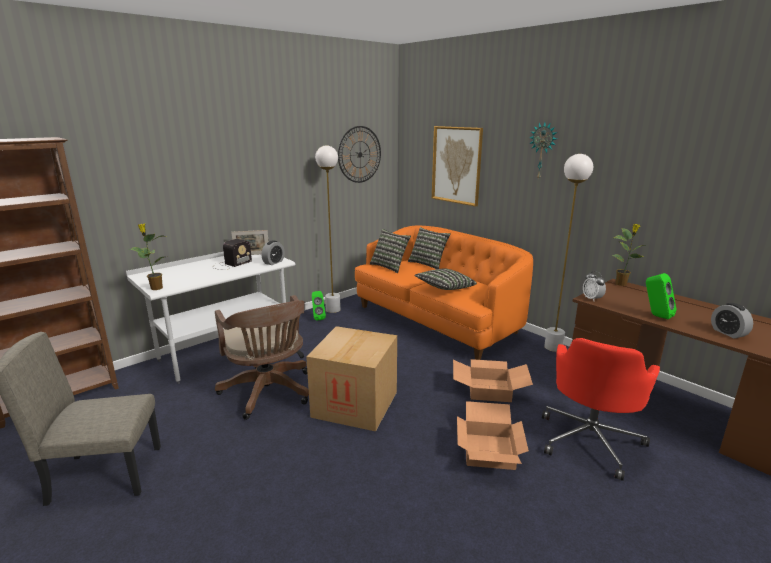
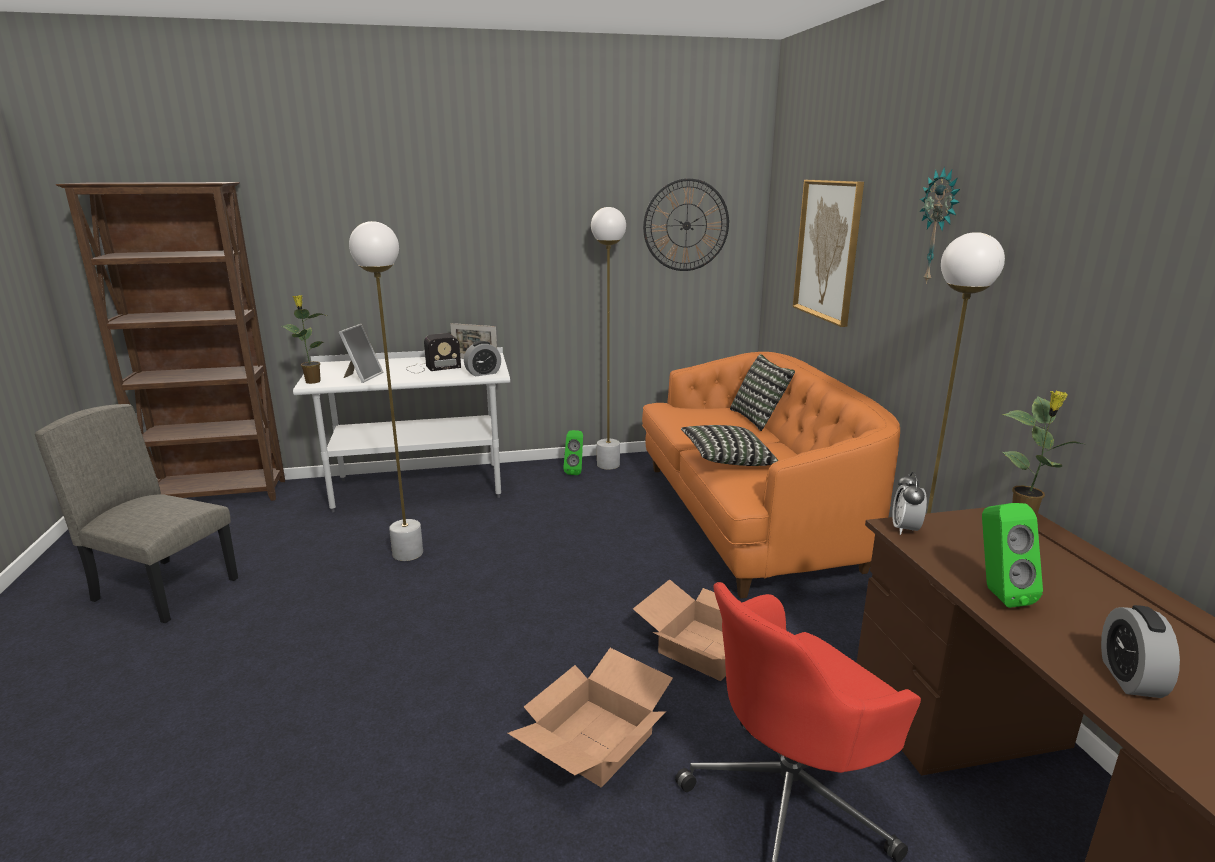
camera: 30 degrees right, 0 degrees up
(190, 278) = (362, 377): none -> picture frame
(269, 393) = (407, 553): brown office chair -> white floor lamp
(355, 404) = (489, 602): cardboard box -> none
(390, 266) = (690, 411): pillow -> none

